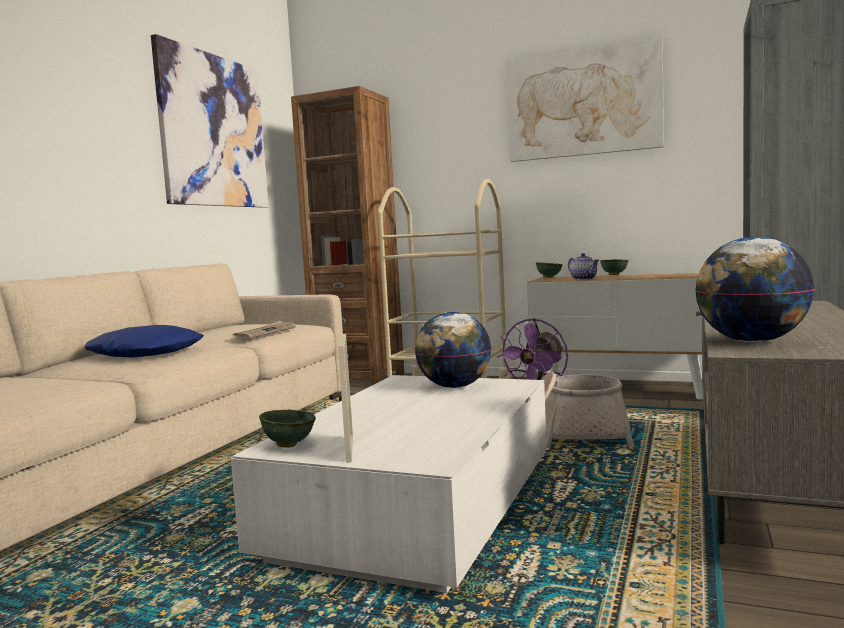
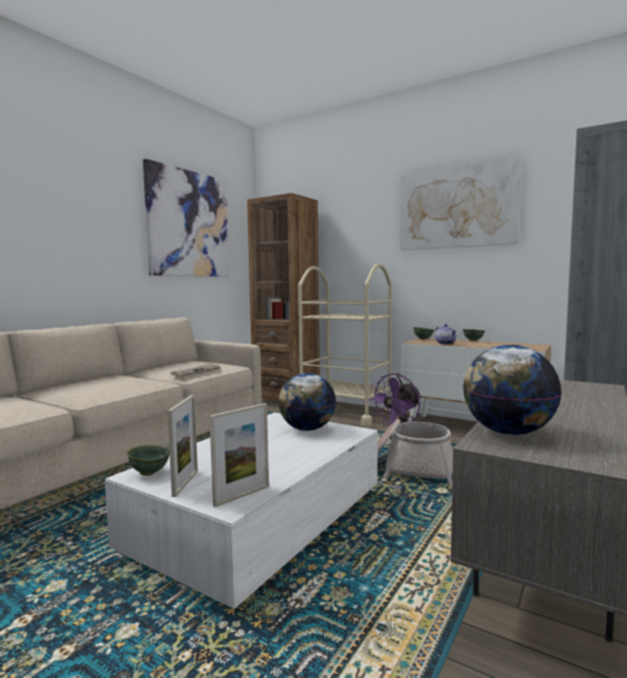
camera: 10 degrees right, 0 degrees up
(147, 353) = (103, 385): blue pillow -> none
(437, 452) = (242, 495): none -> picture frame

